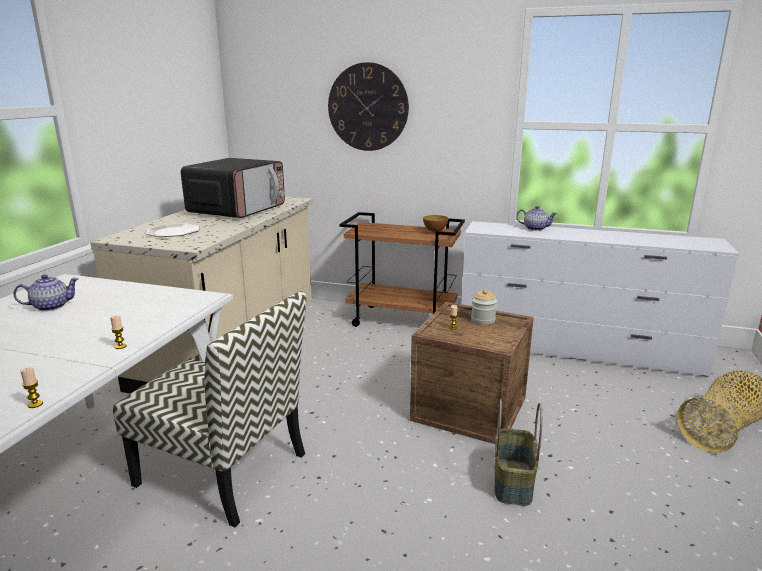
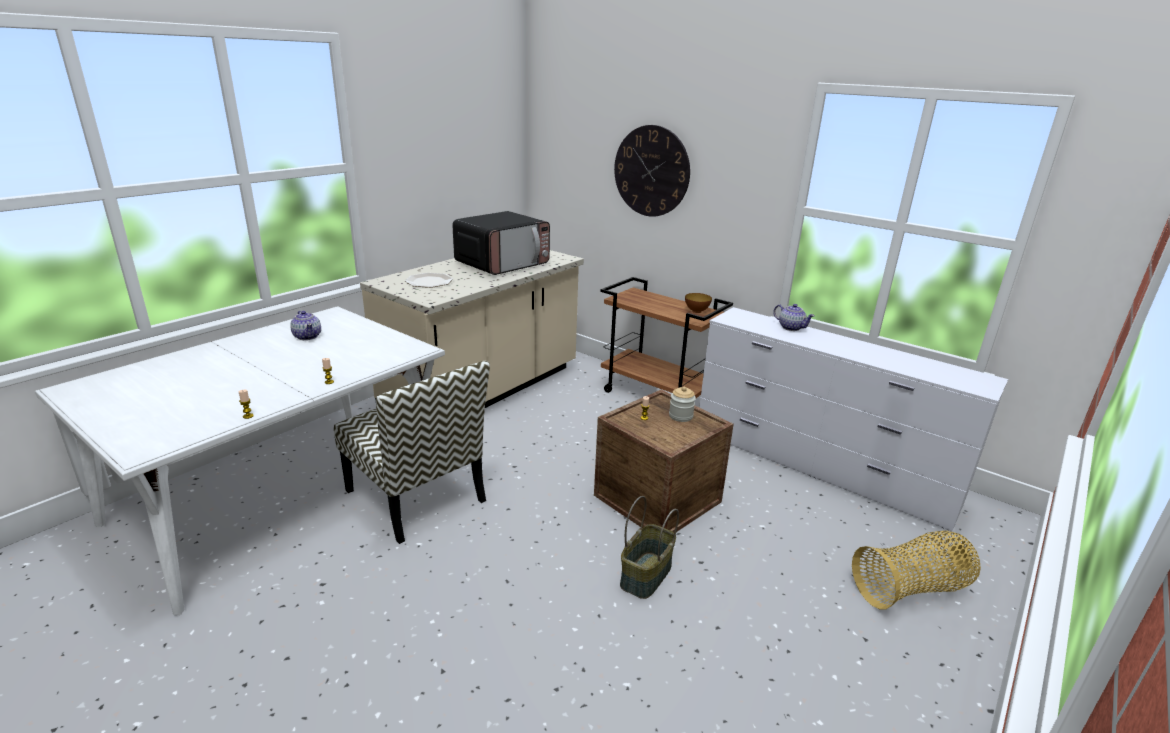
camera: 20 degrees right, 5 degrees up
(50, 306) = (307, 336): teapot -> teapot turned 60 degrees clockwise

